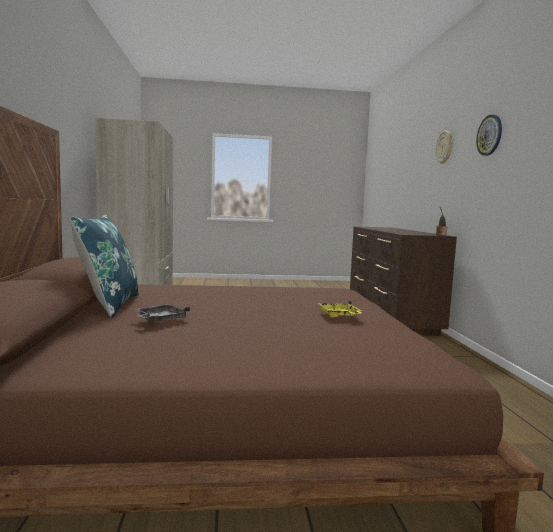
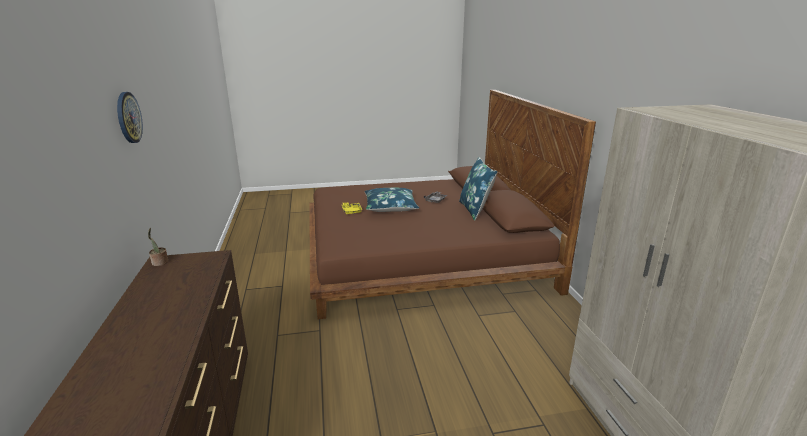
camera: 175 degrees right, 15 degrees up
(263, 317) = (390, 207): none -> blue pillow
(445, 147) = (71, 145): wall clock -> none

